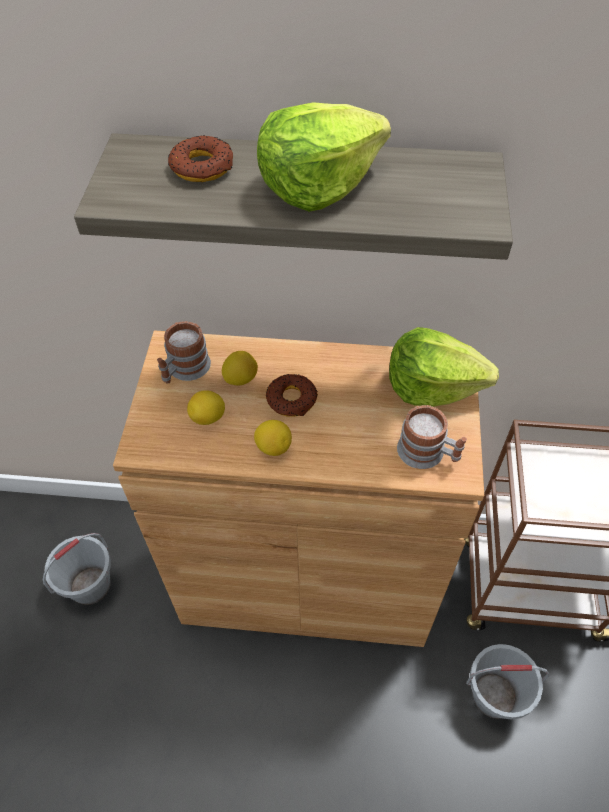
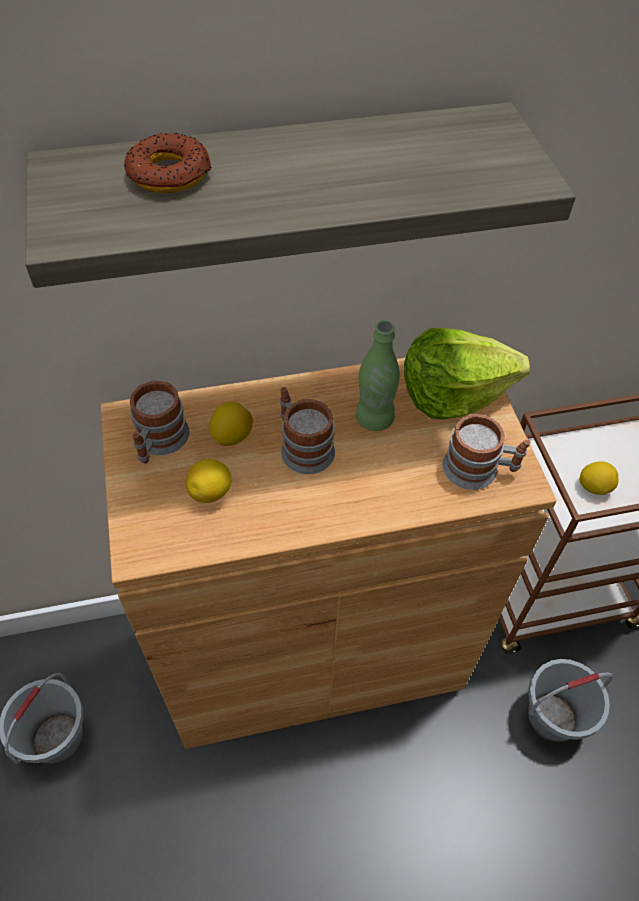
camera: 20 degrees left, 0 degrees up
(273, 447) = (303, 507): lemon -> lemon (594, 487)
(292, 399) = (302, 446): donut -> mug
(318, 184) = (324, 170): lettuce -> none
(358, 391) = (374, 419): none -> green bottle

